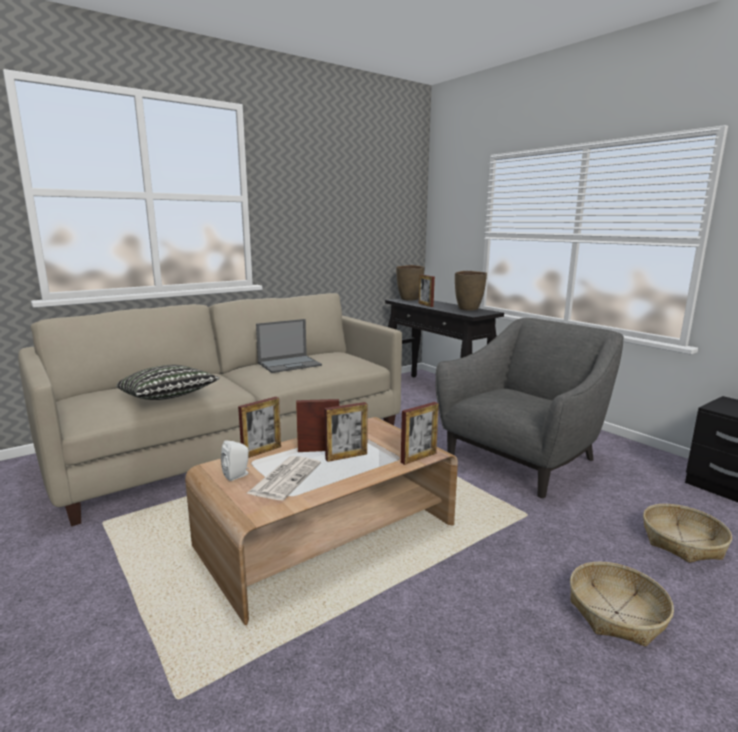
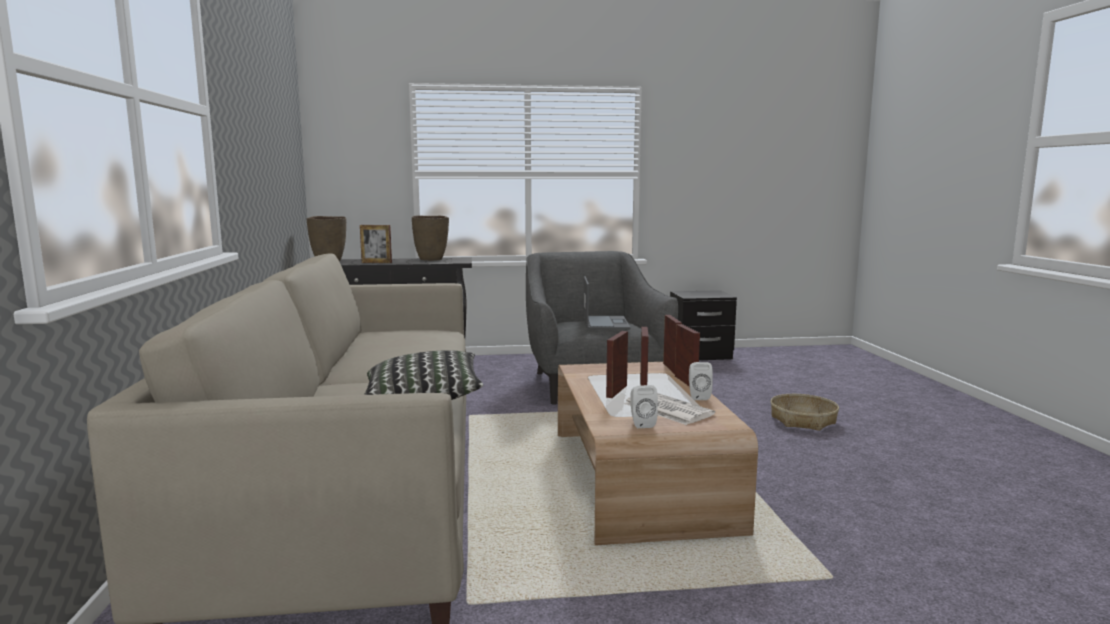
camera: 60 degrees left, 5 degrees down
(261, 452) = (594, 409): picture frame -> picture frame (686, 382)
(290, 364) = (390, 347): laptop -> laptop (605, 323)
(336, 485) = (698, 396): none -> white speaker
(682, 542) = (745, 384): basket -> none

